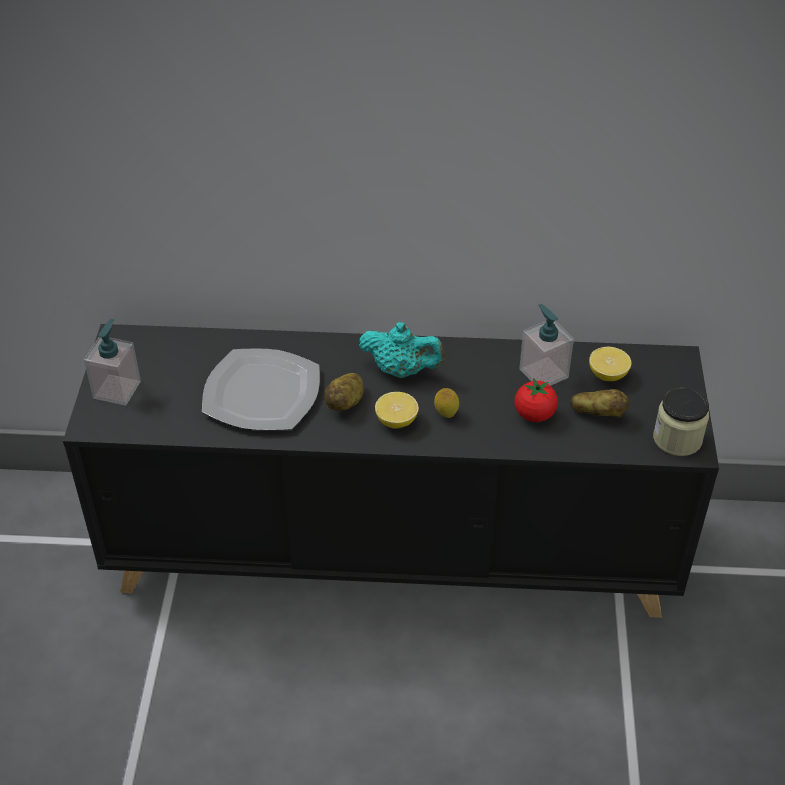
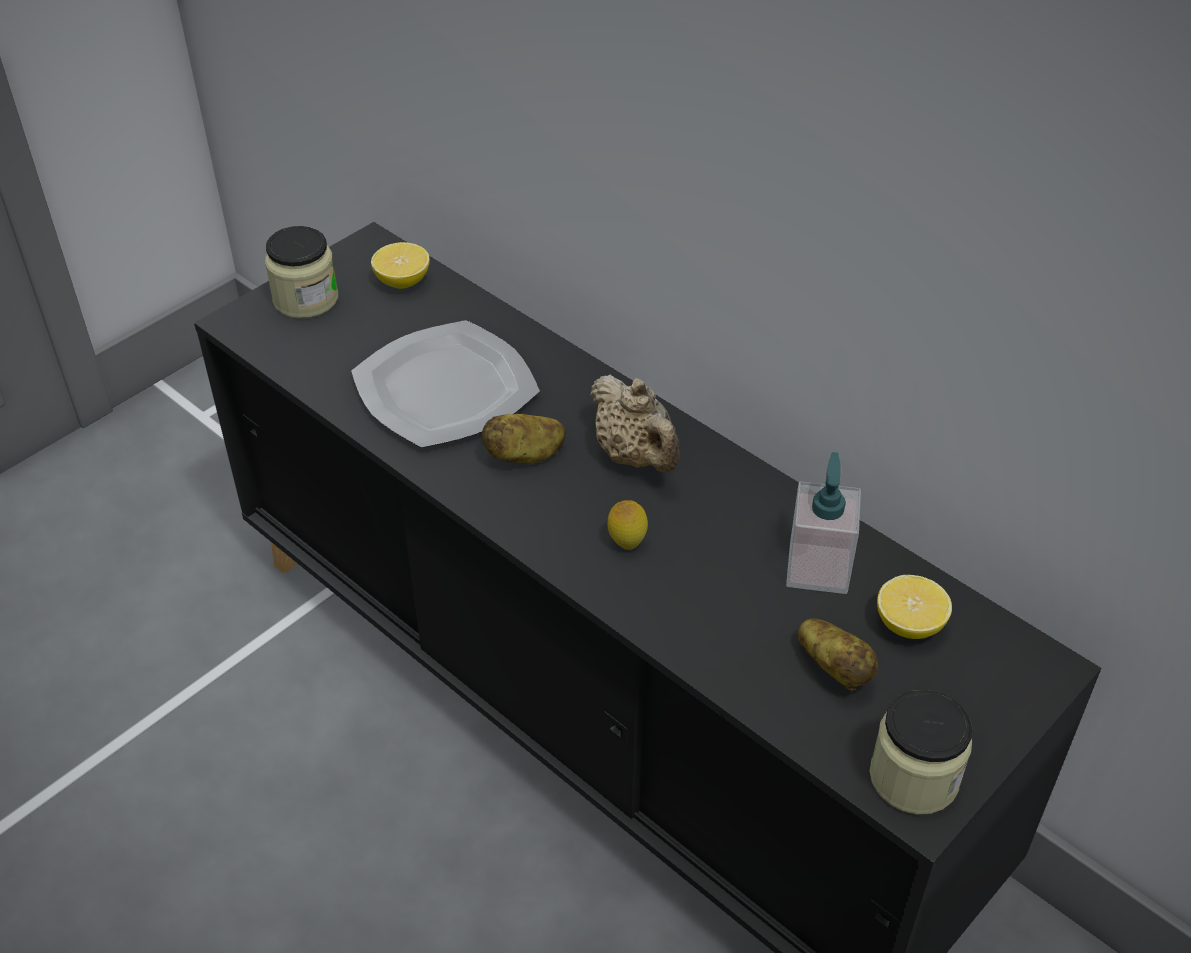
camera: 40 degrees right, 0 degrees up
(117, 389) = (306, 299): soap dispenser -> jar
(396, 421) = (557, 513): lemon -> lemon (403, 281)
(401, 370) = (636, 456): turquoise teapot -> beige teapot
(534, 414) = (742, 614): tomato -> none

